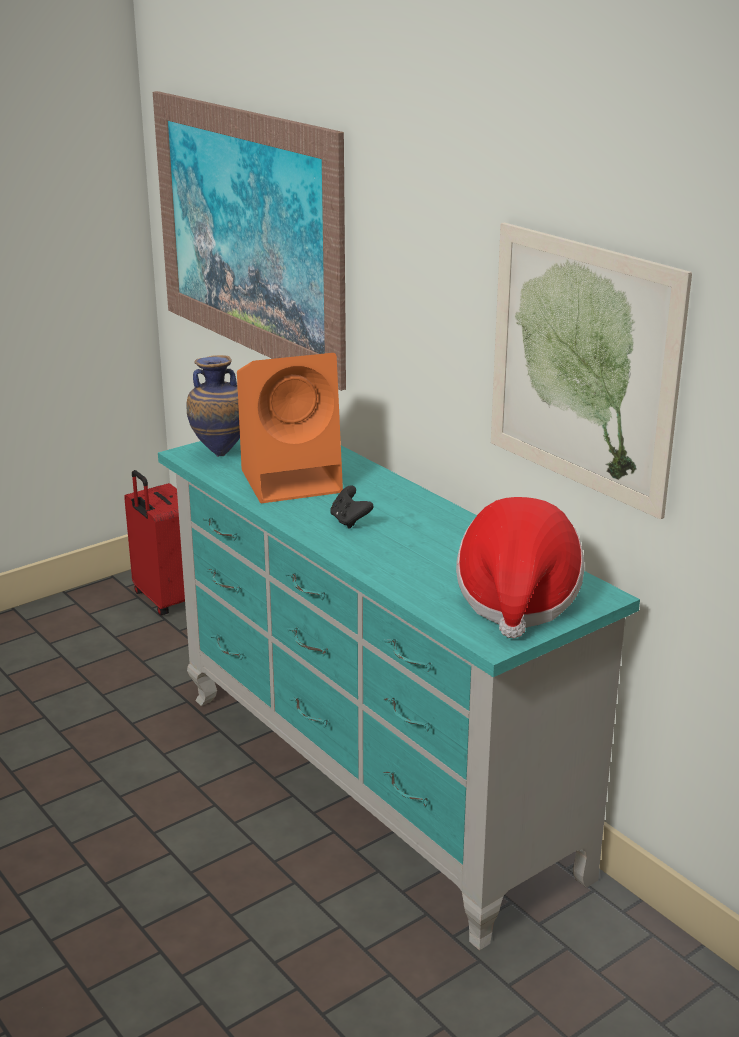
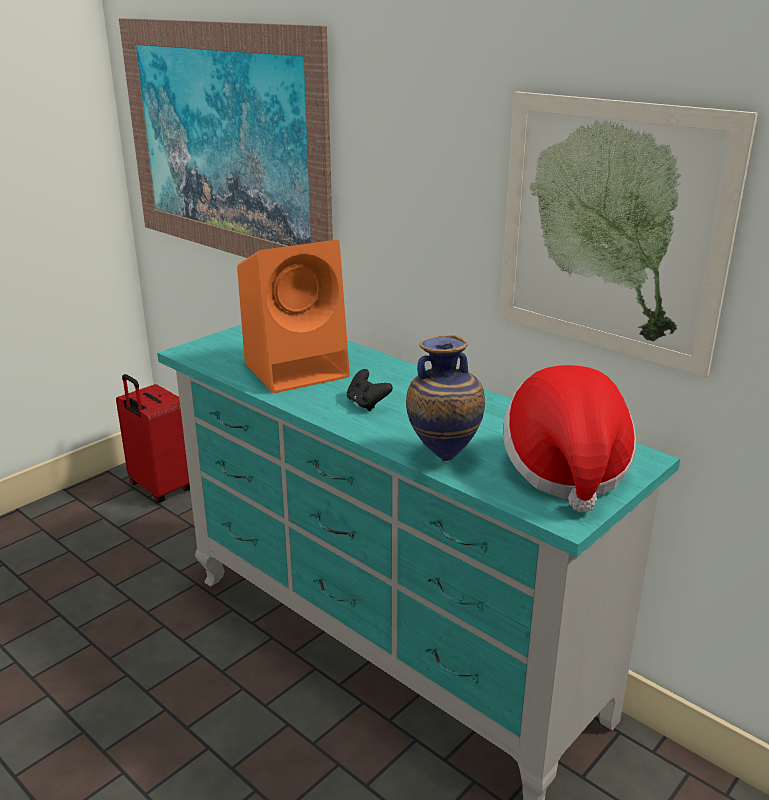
camera: 10 degrees left, 0 degrees up
(220, 453) = (219, 349): vase -> vase (443, 455)

